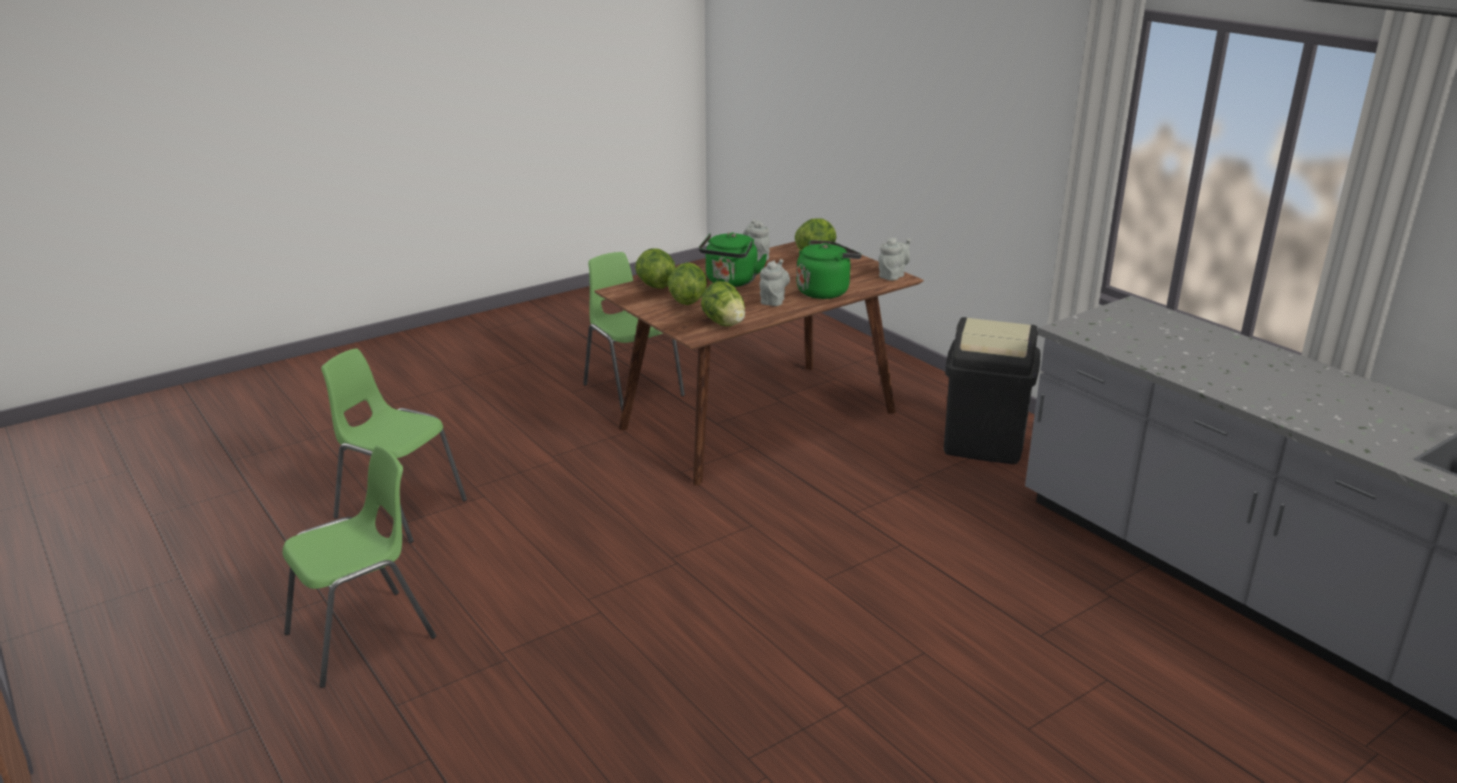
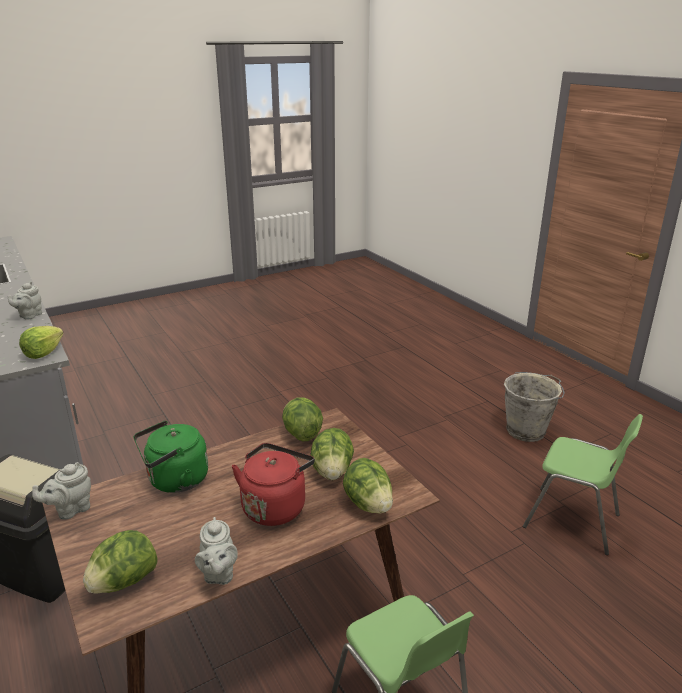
camera: 175 degrees left, 0 degrees up
(363, 636) = (527, 430): green chair -> grey bucket
(730, 282) = (275, 506): green kettle -> red kettle
(773, 300) = (240, 467): grey teapot -> grey teapot (29, 316)
(1083, 332) = (43, 353): none -> lettuce

